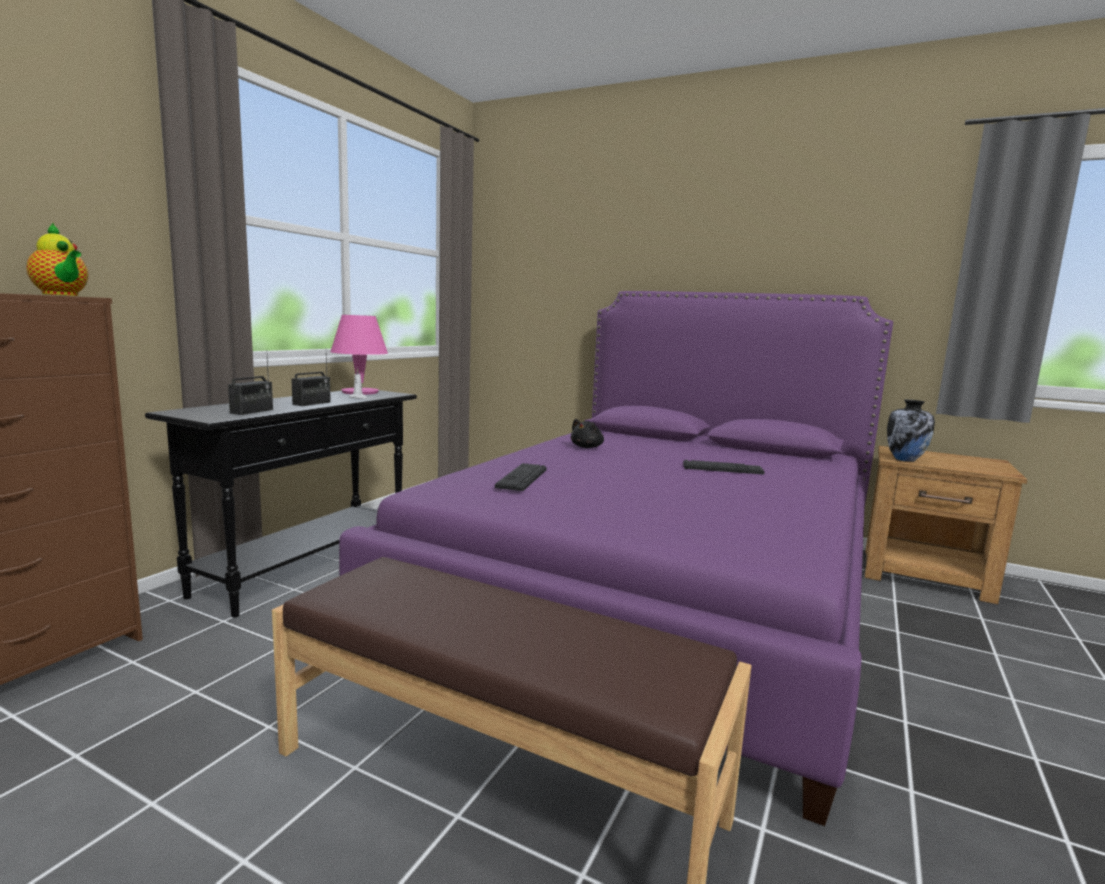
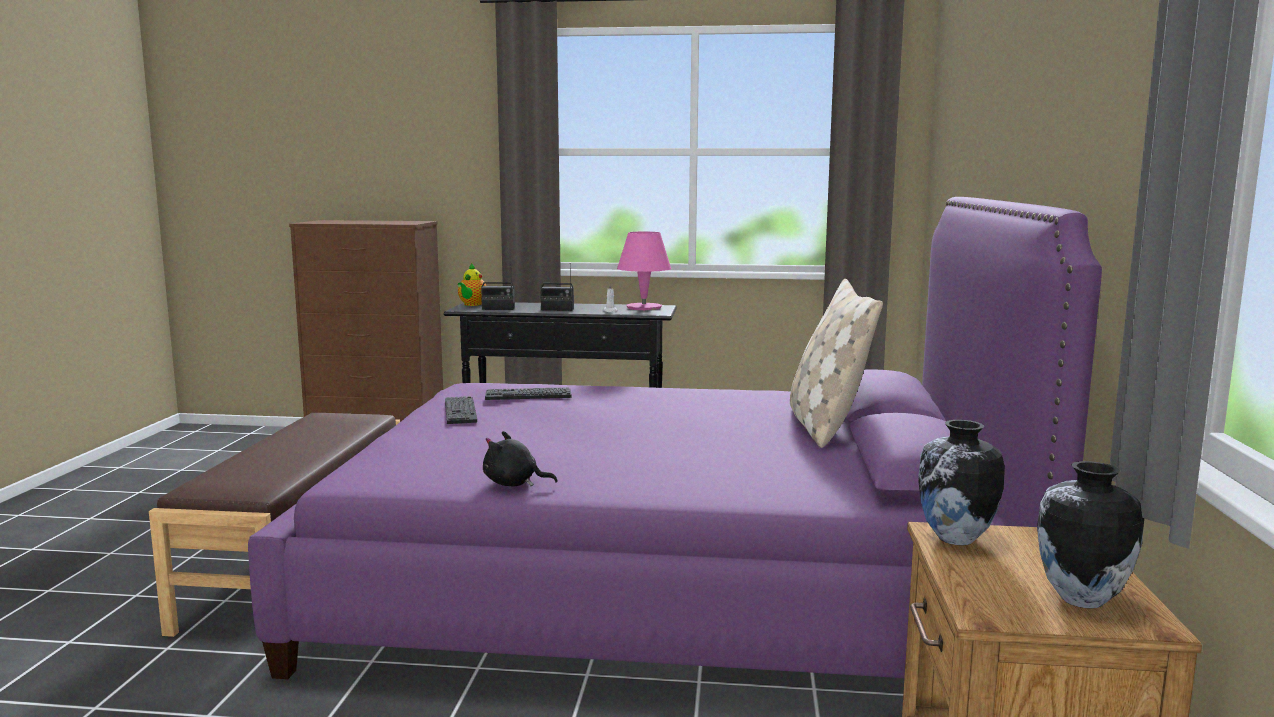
camera: 70 degrees right, 0 degrees up
(62, 295) = (403, 223): teapot -> teapot (472, 305)
(587, 447) = (721, 401): black plush toy -> black plush toy (514, 484)
(672, 443) = (825, 426): none -> beige pillow
(722, 468) = (703, 450): keyboard -> keyboard (460, 411)
(974, 461) = (1080, 599): none -> vase

